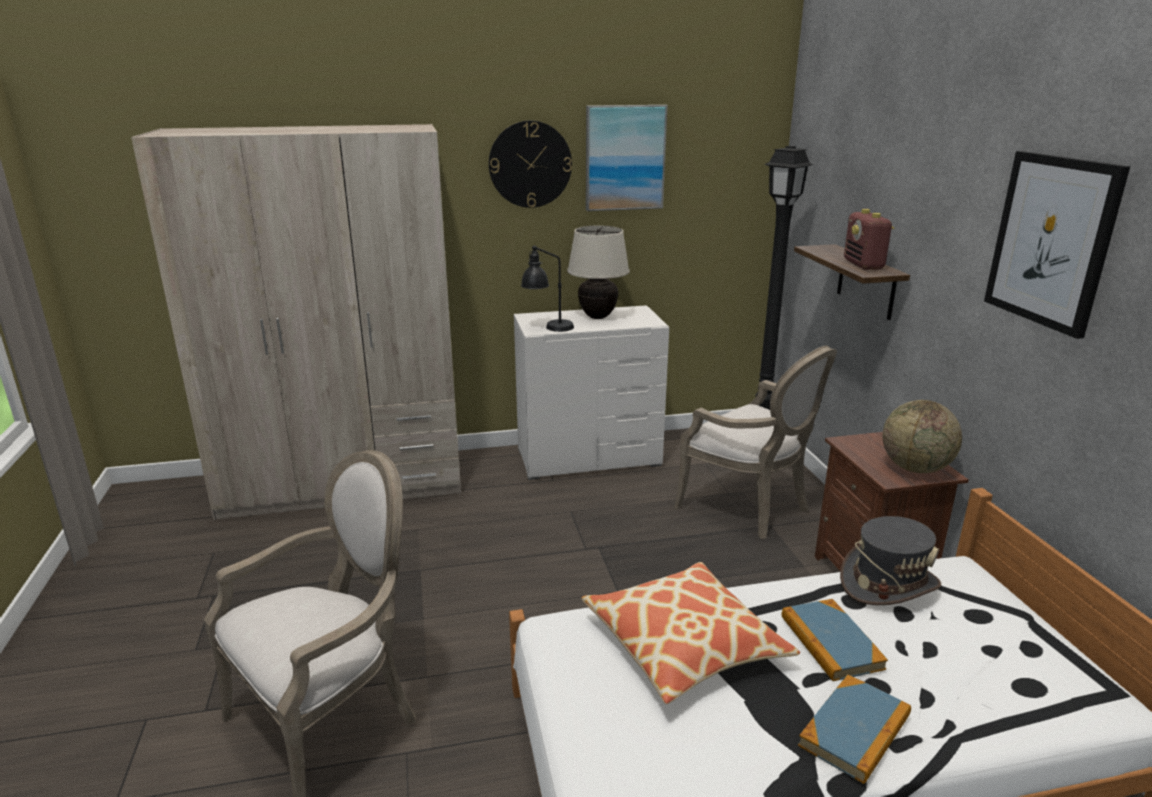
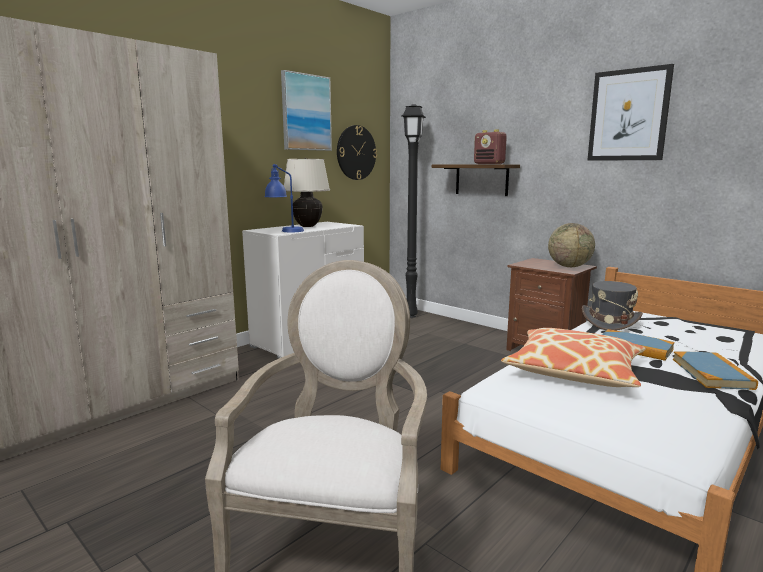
camera: 35 degrees left, 10 degrees down
(530, 164) = (246, 110): wall clock -> wall clock (356, 152)
(547, 328) = (285, 232): black table lamp -> blue table lamp
(750, 508) = (442, 339): armchair -> none

